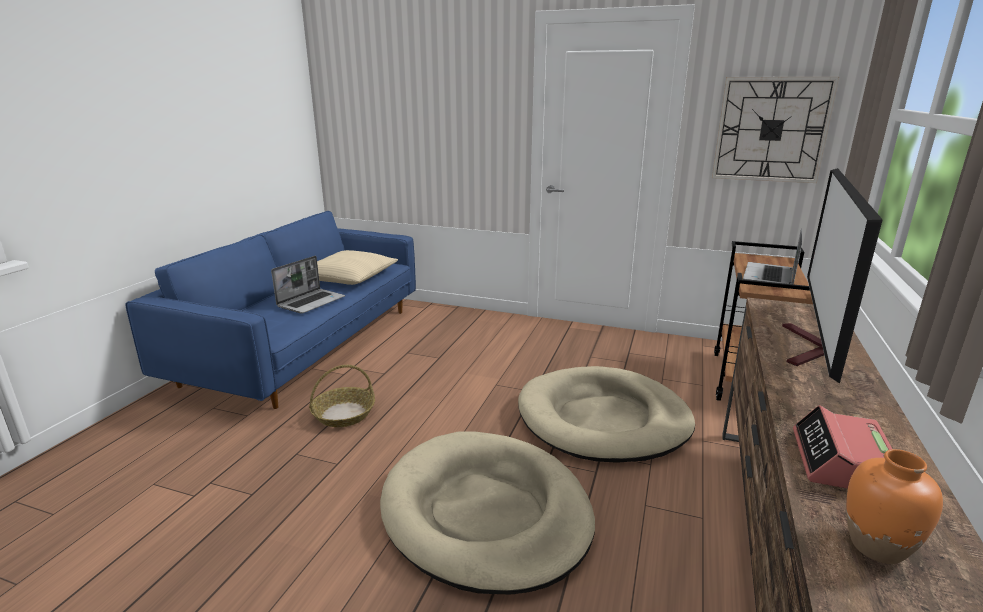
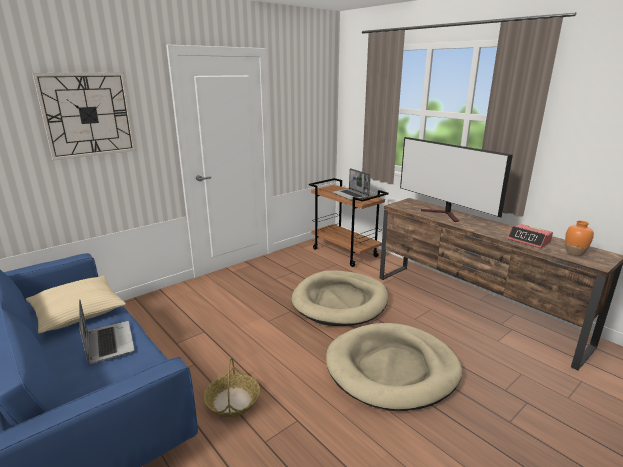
camera: 60 degrees left, 0 degrees up
(771, 130) = (308, 119): wall clock -> wall clock (88, 115)

